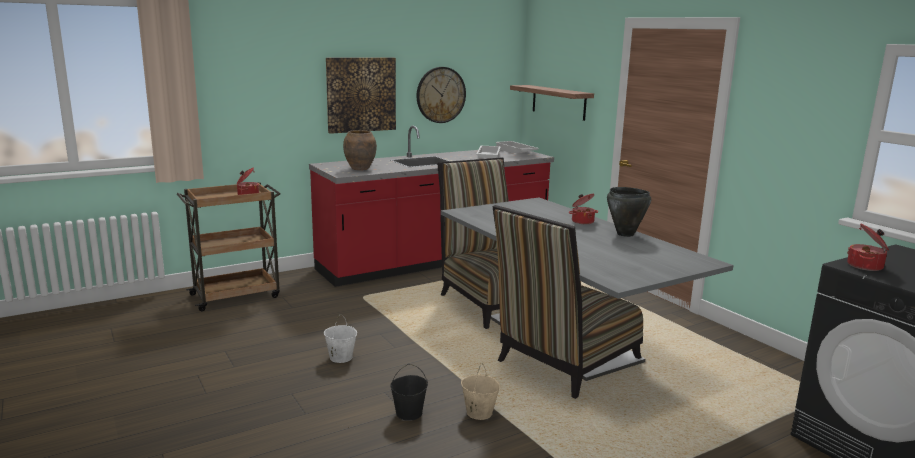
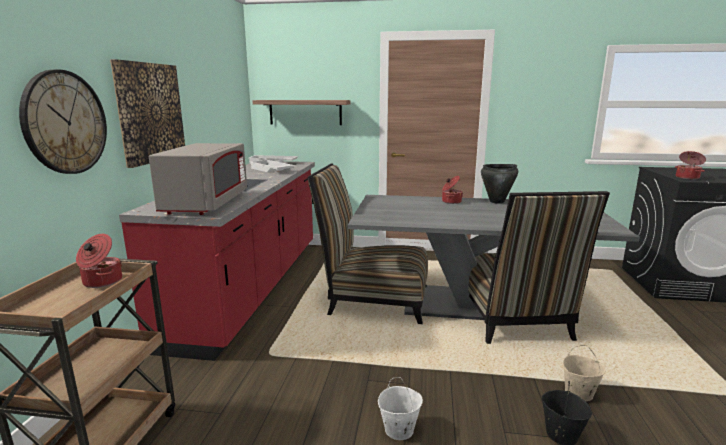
camera: 50 degrees left, 0 degrees up
(360, 169) = (206, 204): brown vase -> grey microwave
(440, 95) = (208, 111): wall clock -> wall clock (65, 122)

